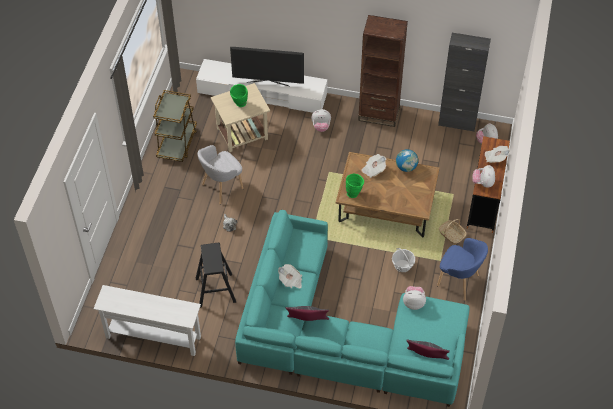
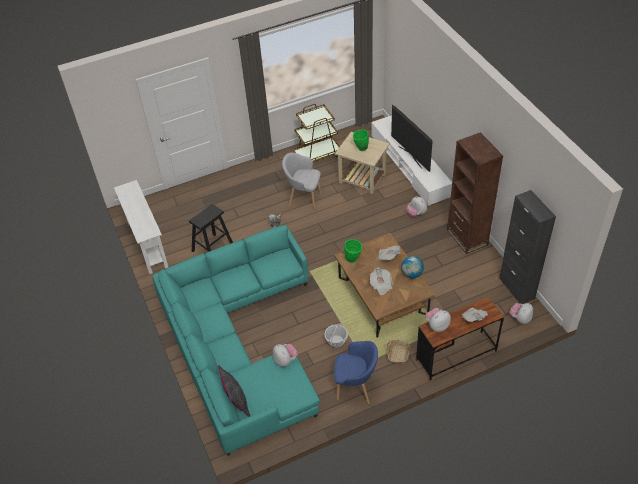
camera: 55 degrees right, 5 degrees down
(290, 280) = (238, 275): newspaper -> newspaper (381, 285)
(307, 323) = (209, 308): grey pillow -> none
(459, 282) = (356, 388): blue armchair -> blue armchair turned 75 degrees counterclockwise

